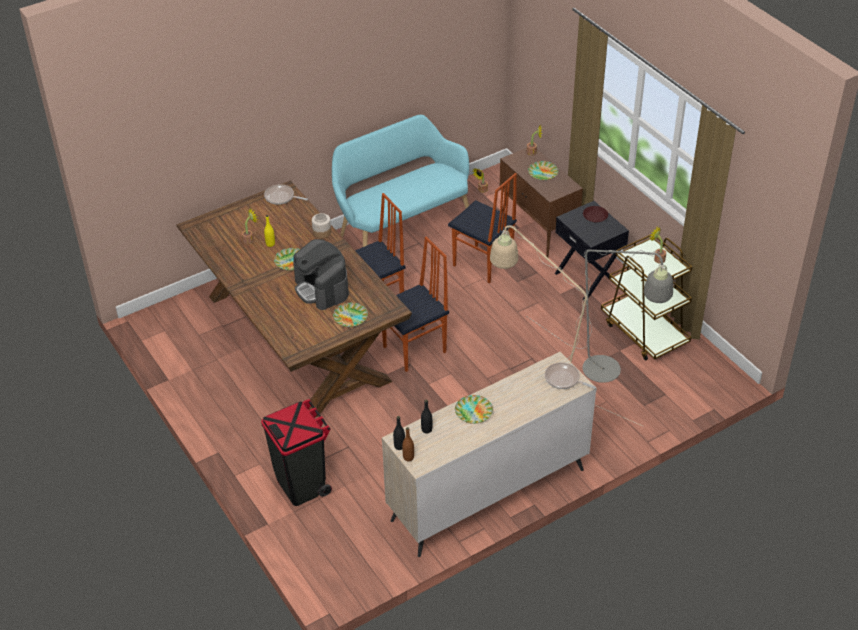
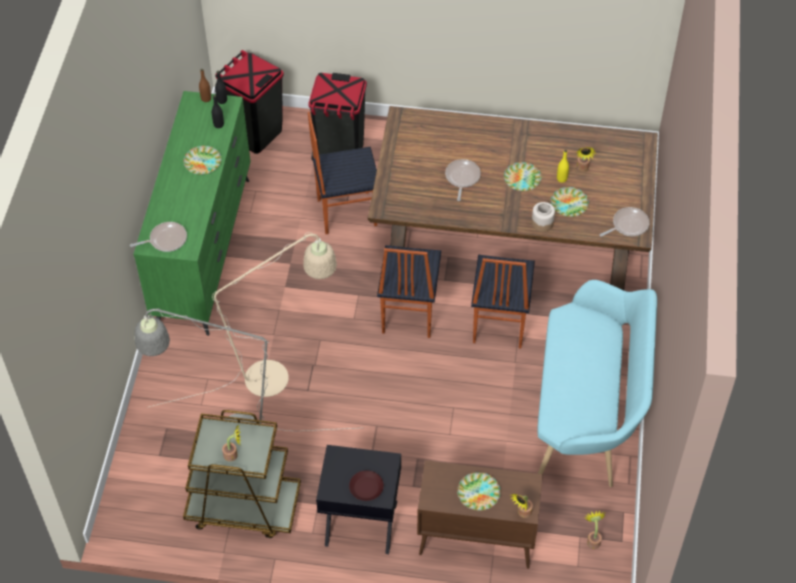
camera: 130 degrees right, 10 degrees up
(322, 289) = (462, 178): coffee machine -> frying pan
(336, 553) = (256, 134): none -> black trash can
(350, 317) = (406, 175): plate -> plate (569, 204)
(482, 264) = (470, 448): chair -> chair (346, 212)
(487, 494) = (205, 251): beige dresser -> green dresser

